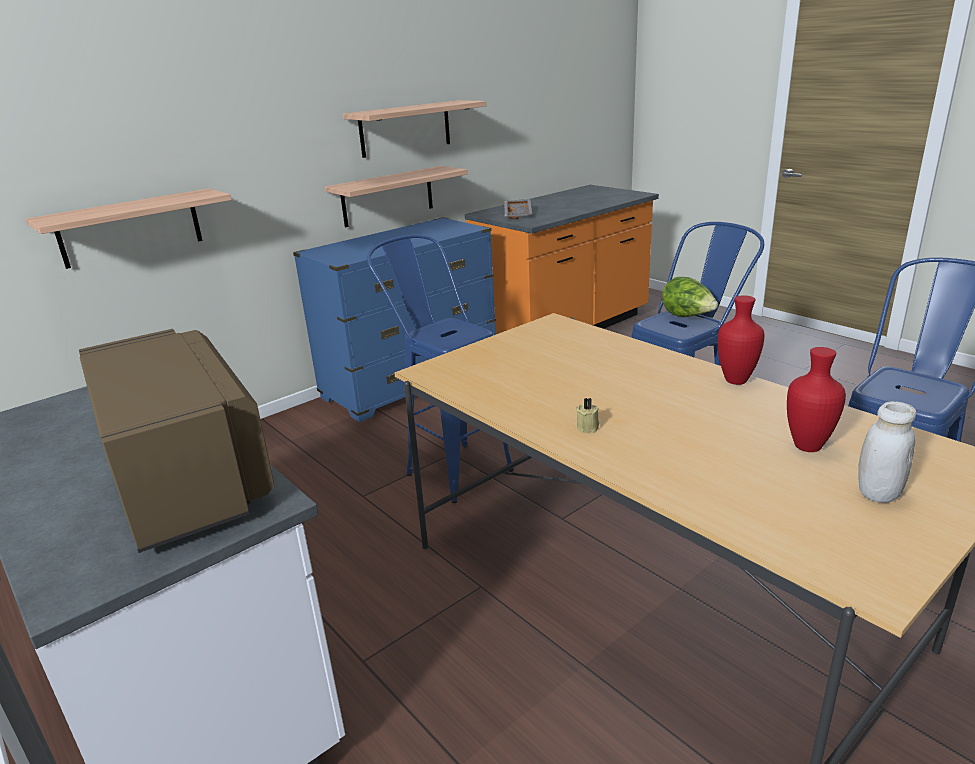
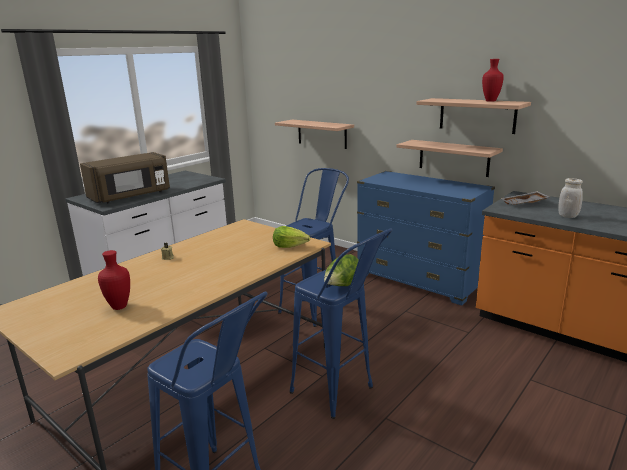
camera: 80 degrees right, 5 degrees down
(561, 335) = (290, 246): none -> lettuce
(737, 381) = (208, 292): red vase -> red vase (490, 101)
(878, 493) = (64, 320): white jar -> white jar (568, 216)

